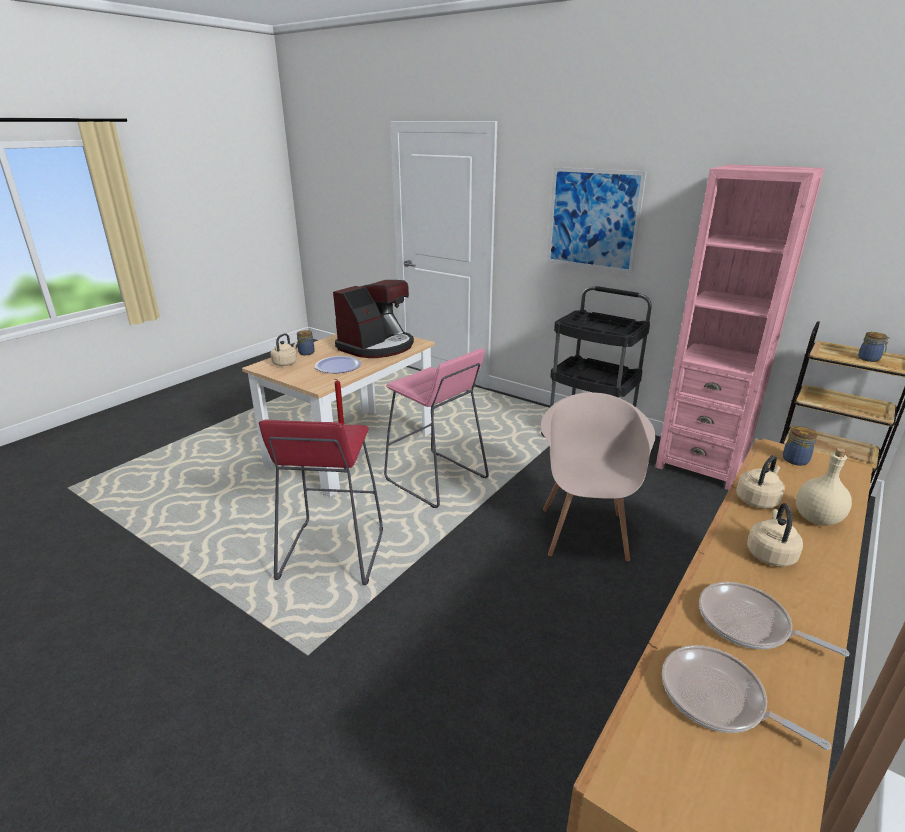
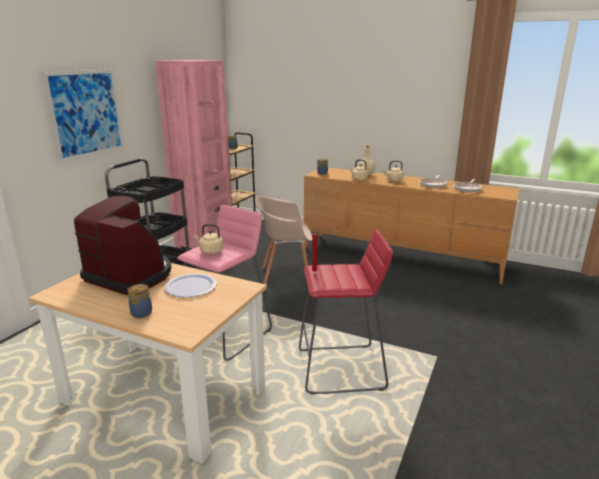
camera: 100 degrees left, 5 degrees down
(286, 363) = (177, 319): beige kettle -> beige kettle (210, 251)

